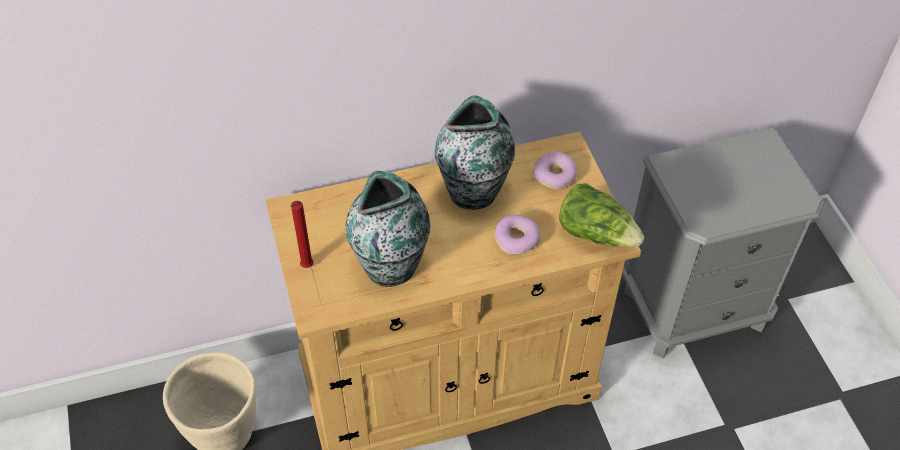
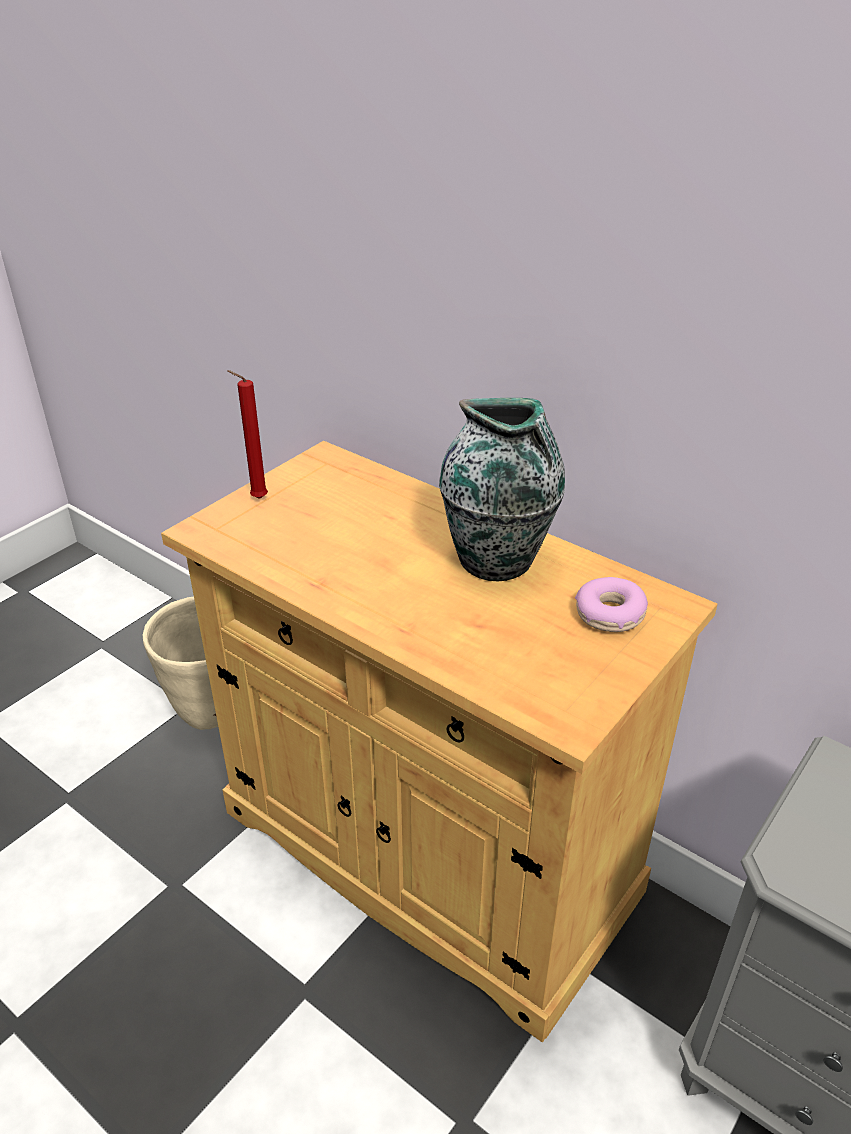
camera: 55 degrees right, 15 degrees down
(391, 265) = (315, 550): vase -> none
(516, 239) = (462, 627): donut -> none
(596, 233) = (559, 697): lettuce -> none

